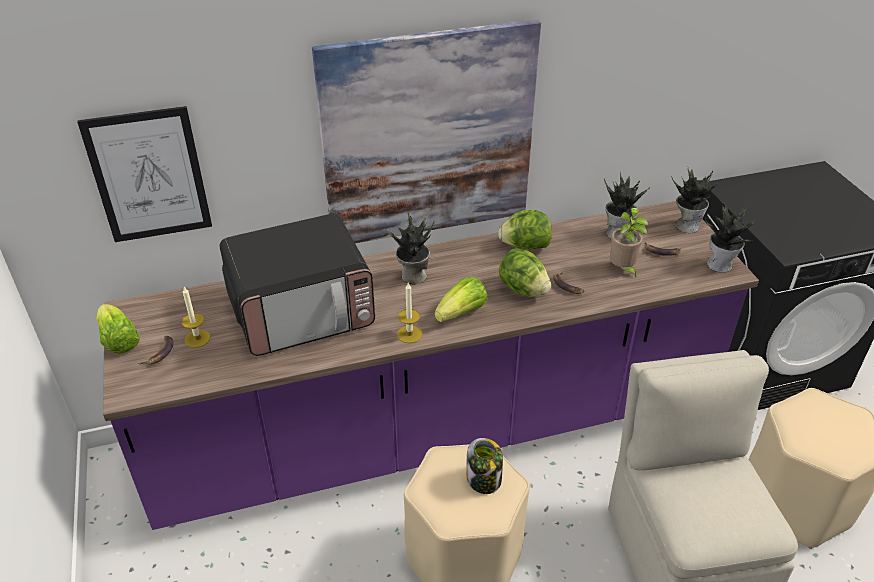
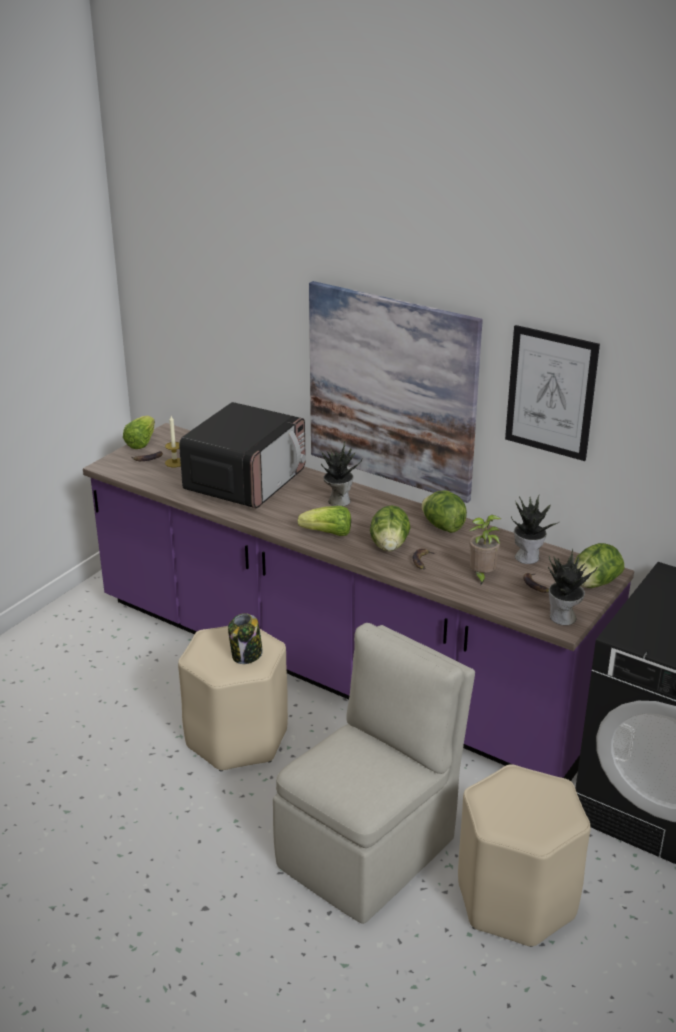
camera: 50 degrees right, 10 degrees down
(149, 176) = (206, 339): picture -> picture (551, 393)
(302, 311) = (246, 481): microwave -> microwave turned 90 degrees counterclockwise
(409, 334) = (278, 525): candle -> none
(686, 225) = (594, 584): potted plant -> lettuce

